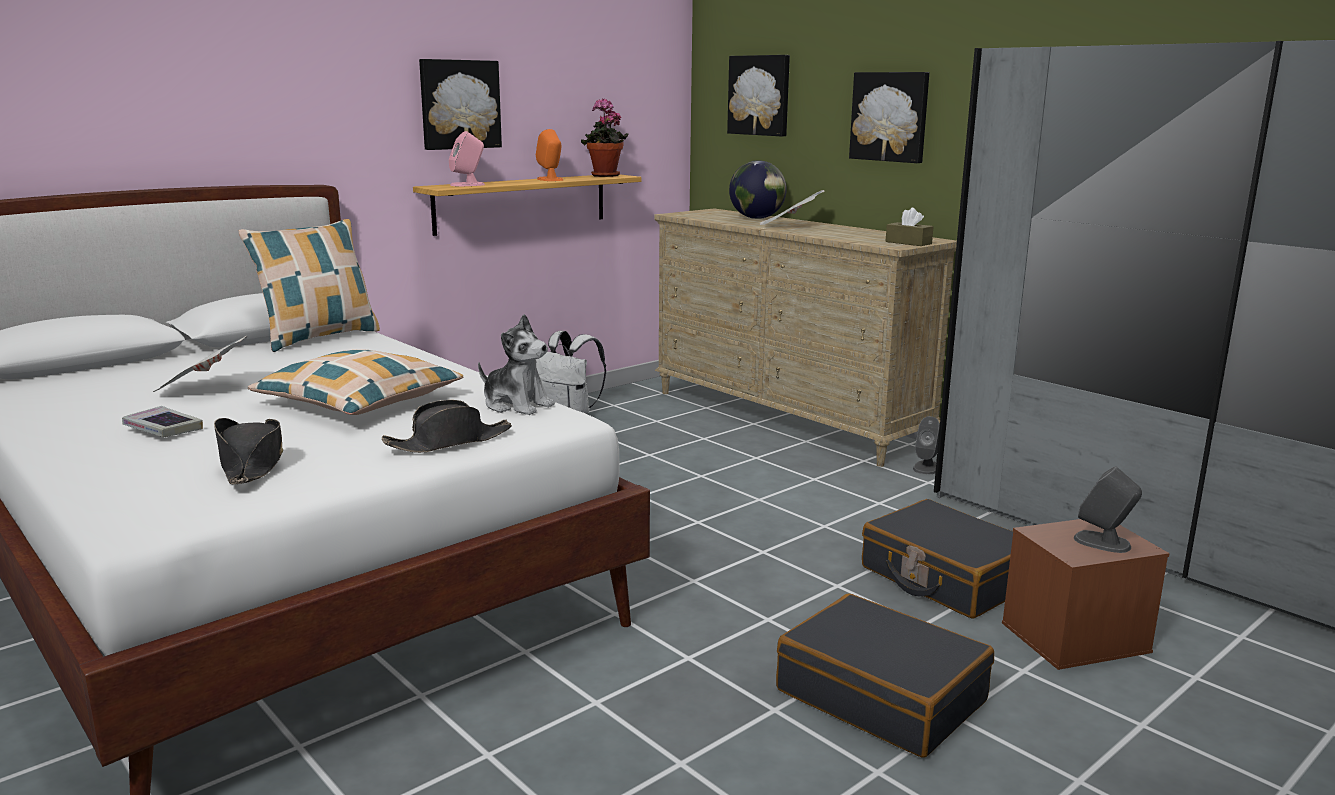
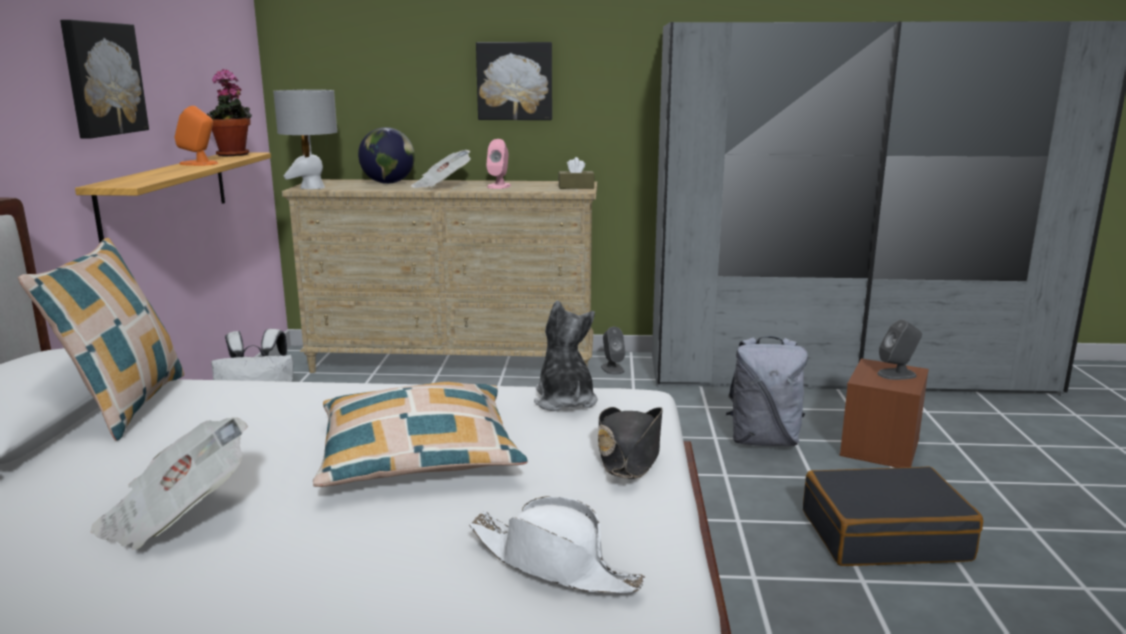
camera: 45 degrees left, 0 degrees up
(163, 428) = (304, 584): book -> none
(252, 464) = (554, 563): black hat -> white hat
(468, 185) = (140, 178): pink speaker -> pink speaker (499, 186)
(516, 405) = (564, 400): plush toy -> plush toy turned 90 degrees counterclockwise
(684, 214) = (312, 187): none -> grey table lamp
(760, 95) = (359, 64): picture -> none
(945, 578) = (763, 440): black suitcase -> grey backpack

